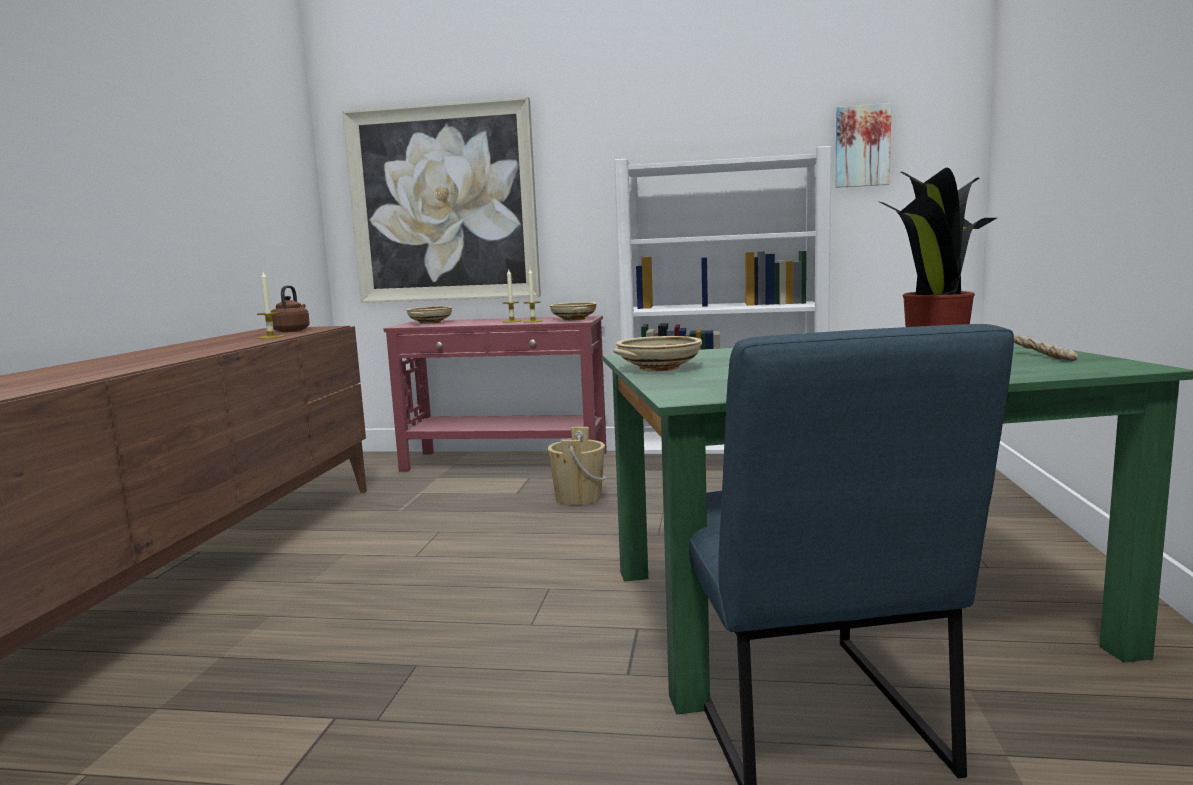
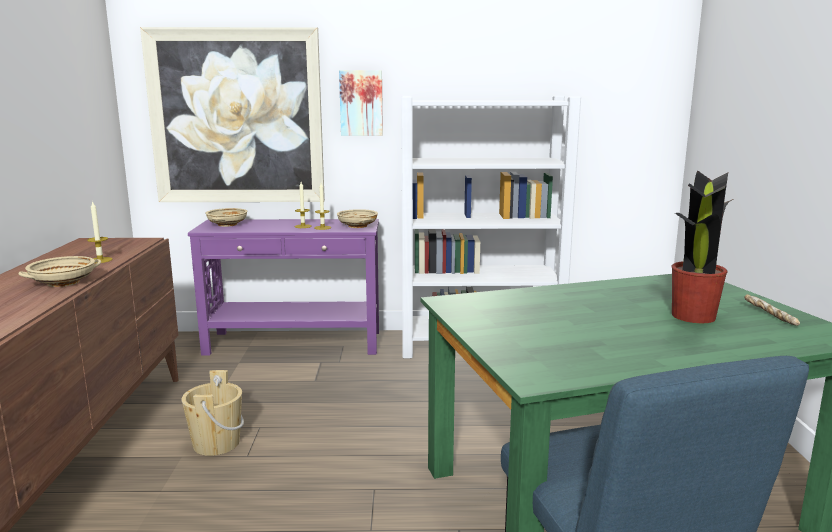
camera: 10 degrees left, 5 degrees up
(292, 331) = (113, 247): brown kettle -> none
(506, 462) = (295, 343): red console table -> purple console table
(578, 498) = (370, 385): beige bucket -> beige bucket (216, 443)
(659, 368) = (483, 325): beige bowl -> beige bowl (63, 283)
(862, 146) = (596, 88): picture -> picture (361, 103)

